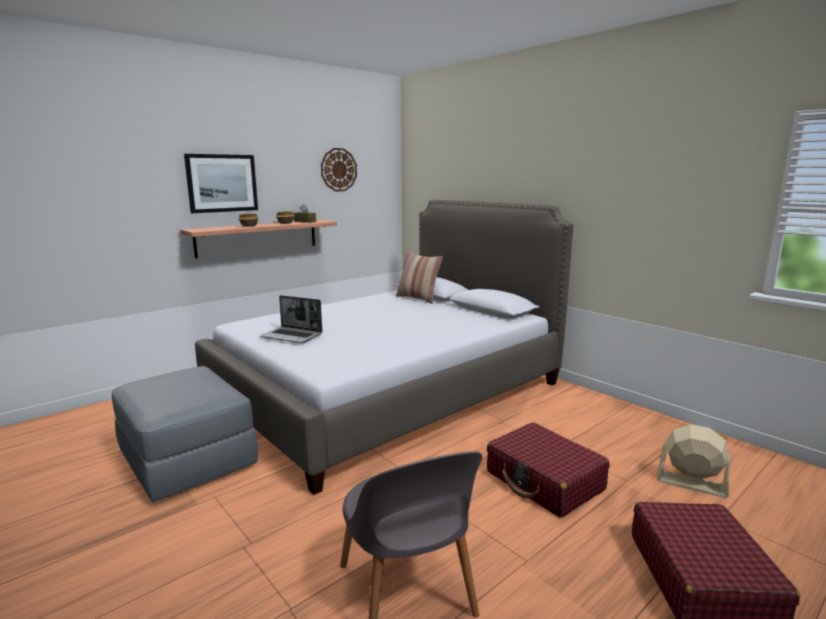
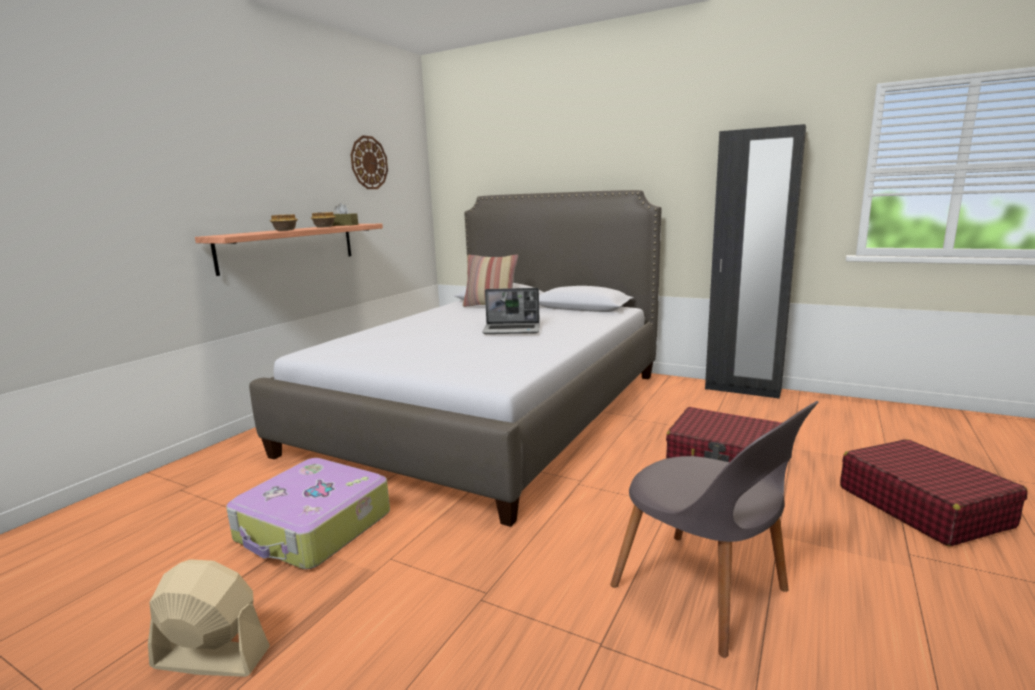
camera: 20 degrees left, 0 degrees up
(189, 460) = (313, 528): grey ottoman -> suitcase
(222, 183) = (242, 175): picture -> none
(292, 336) = (401, 354): laptop -> laptop (512, 330)
(635, 413) = (742, 389): none -> black wardrobe
(691, 483) = (841, 436): beige fan -> beige fan (211, 657)

